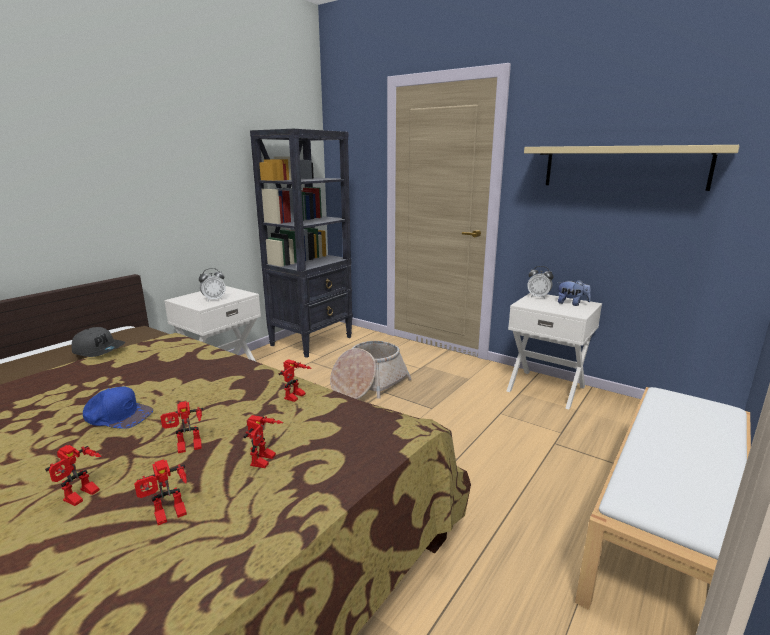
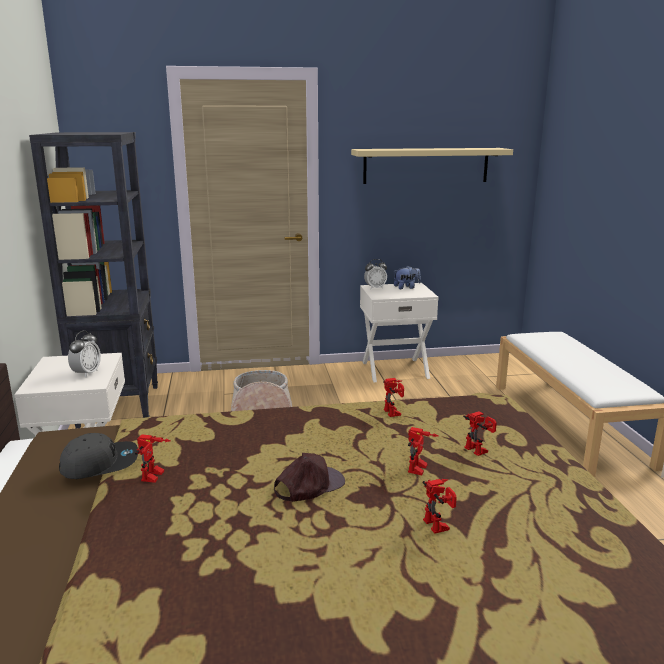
camera: 45 degrees left, 0 degrees up
(118, 416) = (309, 485): blue cap -> brown cap
(169, 517) = (510, 498): toy robot -> toy robot (155, 477)

